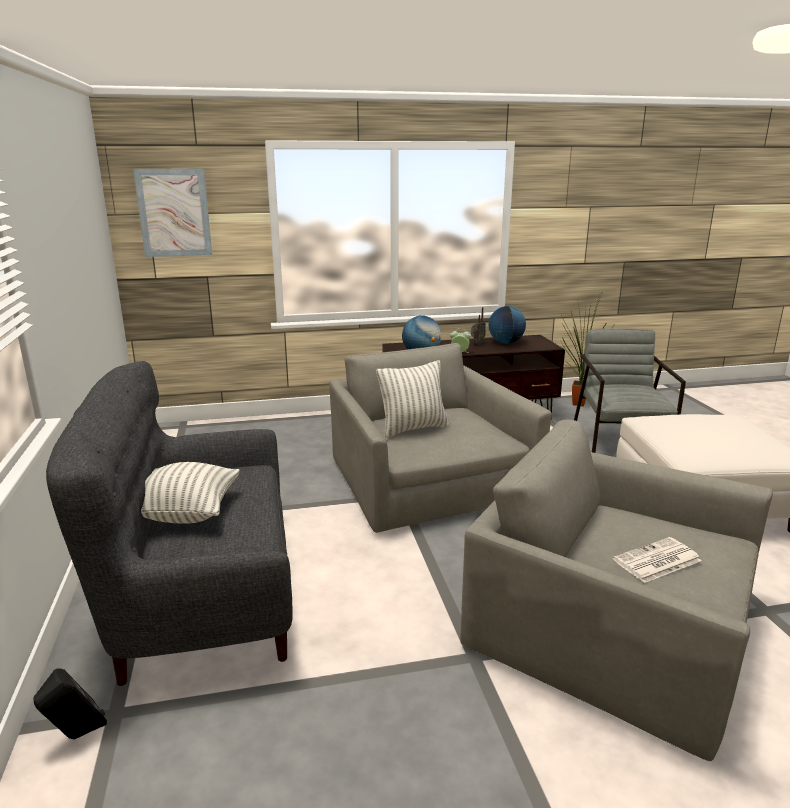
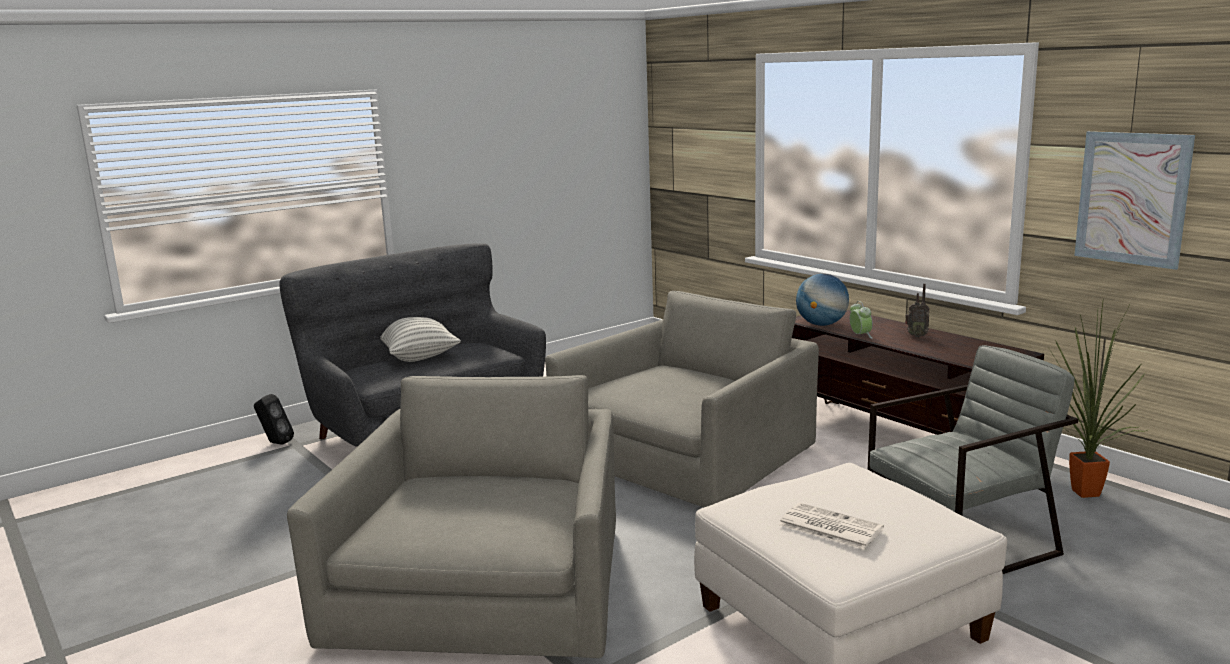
camera: 65 degrees right, 5 degrees down
(174, 213) = (687, 127): picture -> picture (1132, 198)
(413, 428) = (654, 378): pillow -> none
(505, 342) = (955, 345): globe -> none
(656, 561) = (452, 507): newspaper -> newspaper (828, 527)

